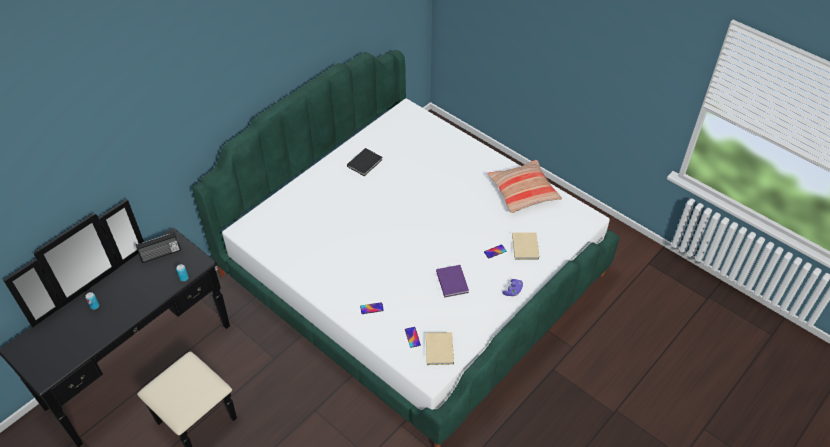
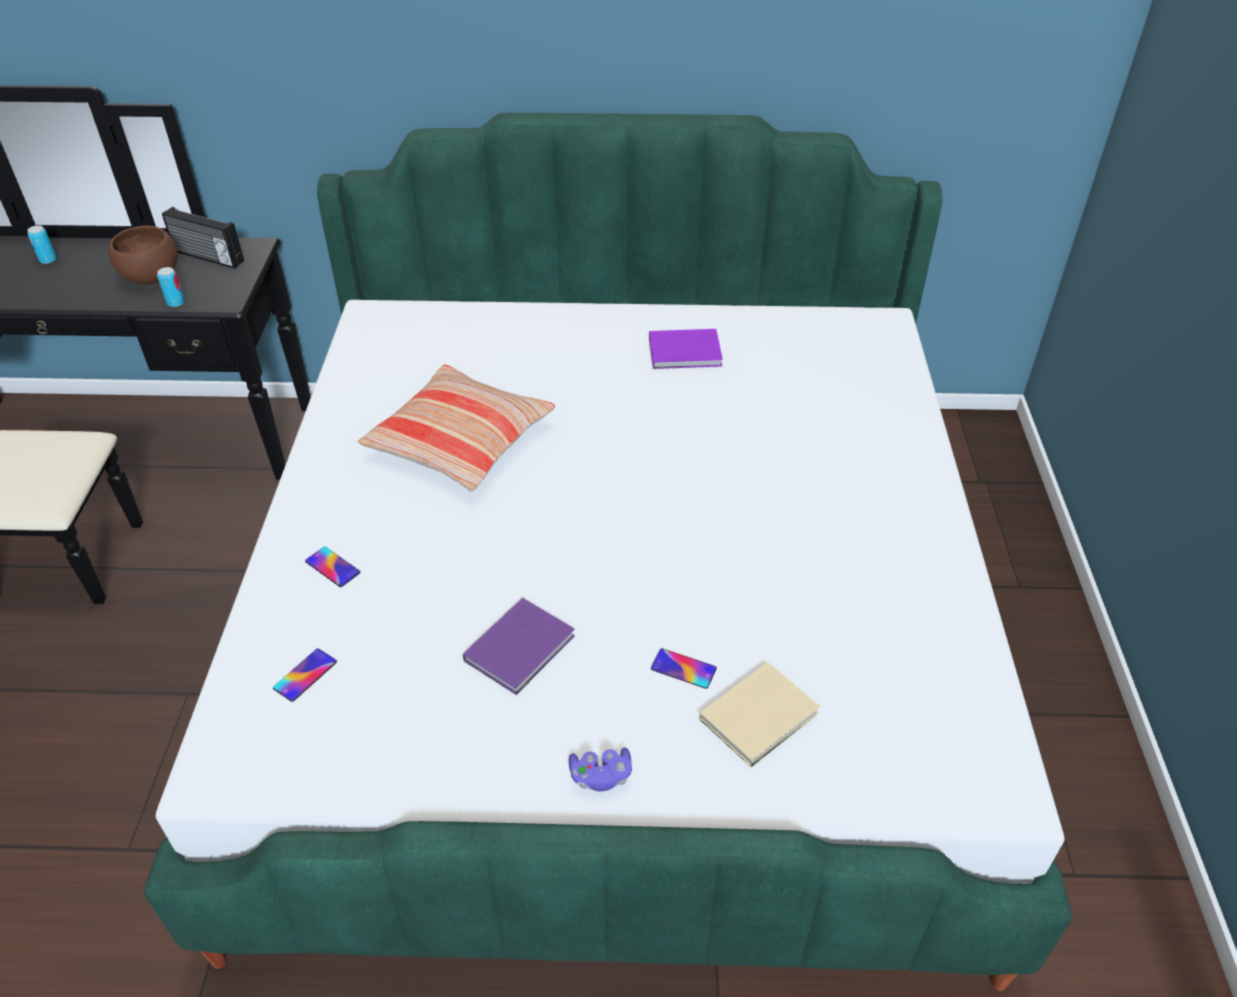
camera: 50 degrees right, 5 degrees down
(154, 278) = (151, 277): none -> brown bowl
(365, 163) = (687, 352): black book -> purple book
(440, 348) = (308, 742): beige book -> none
(523, 191) = (915, 610): pillow -> pillow (460, 440)

